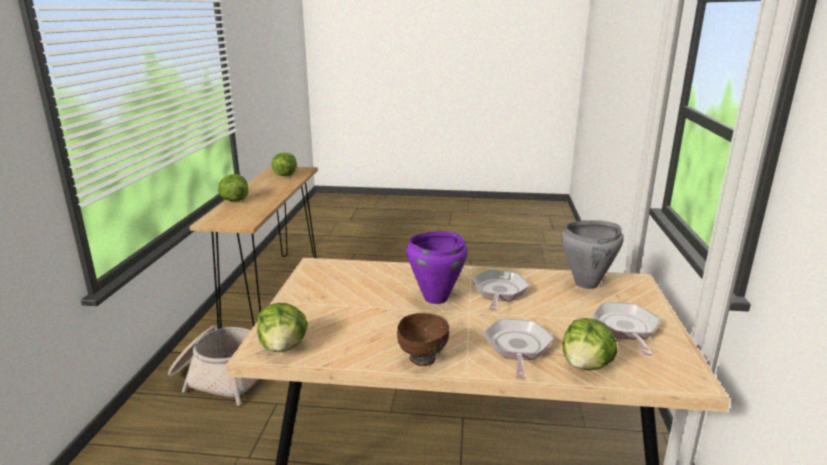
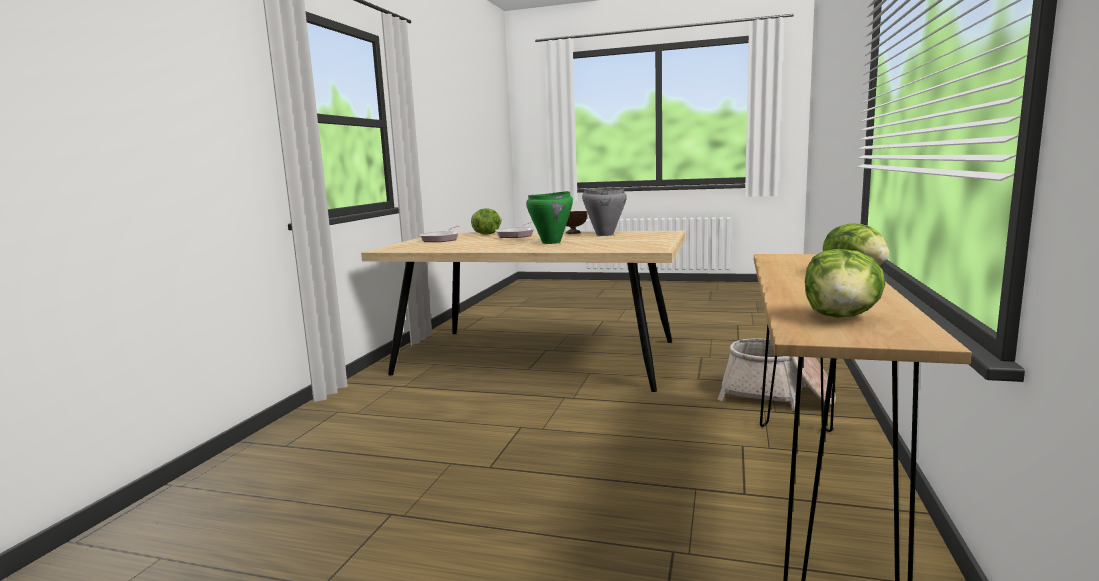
camera: 170 degrees left, 10 degrees down
(283, 347) = (655, 232): lettuce -> none
(435, 298) = (551, 242): purple cooking pot -> green cooking pot
(499, 292) = (500, 245): frying pan -> none
(587, 284) = (425, 248): grey cooking pot -> grey cooking pot (604, 235)

